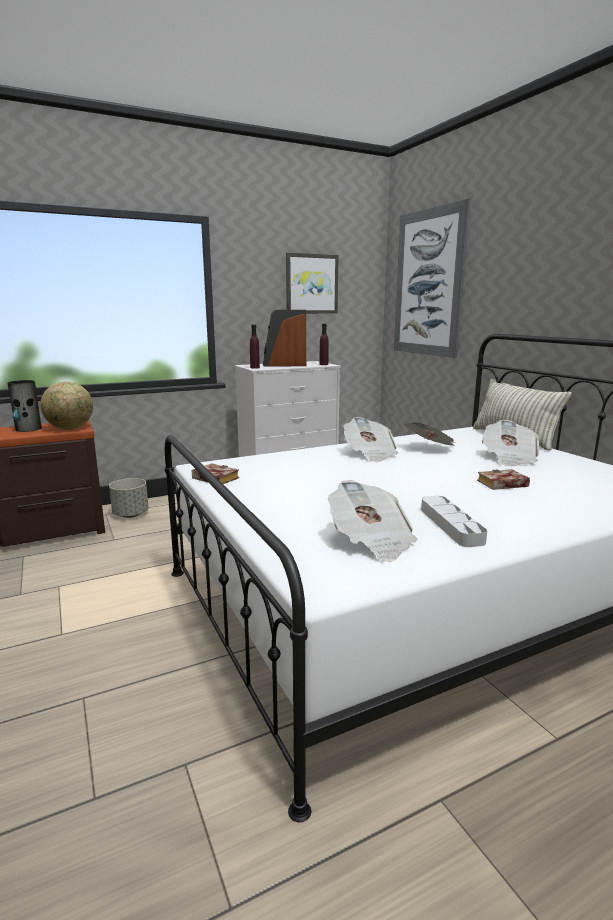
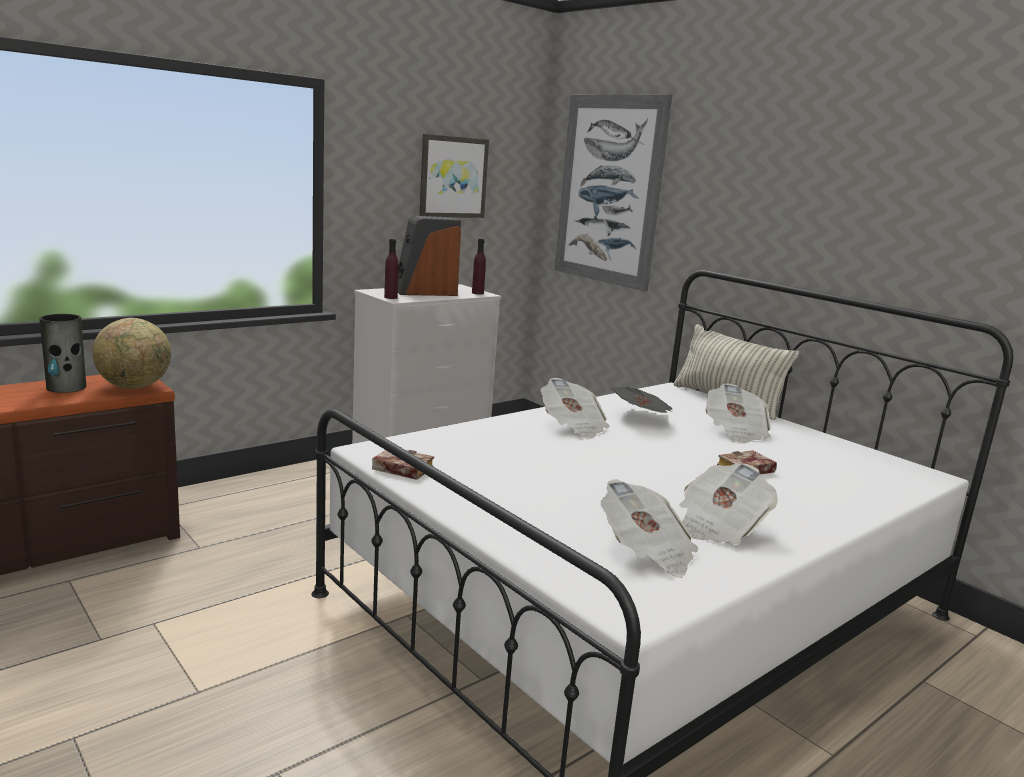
camera: 15 degrees left, 0 degrees up
(131, 514) = (204, 507): grey planter -> none
(451, 525) = (719, 527): grey tray -> newspaper

